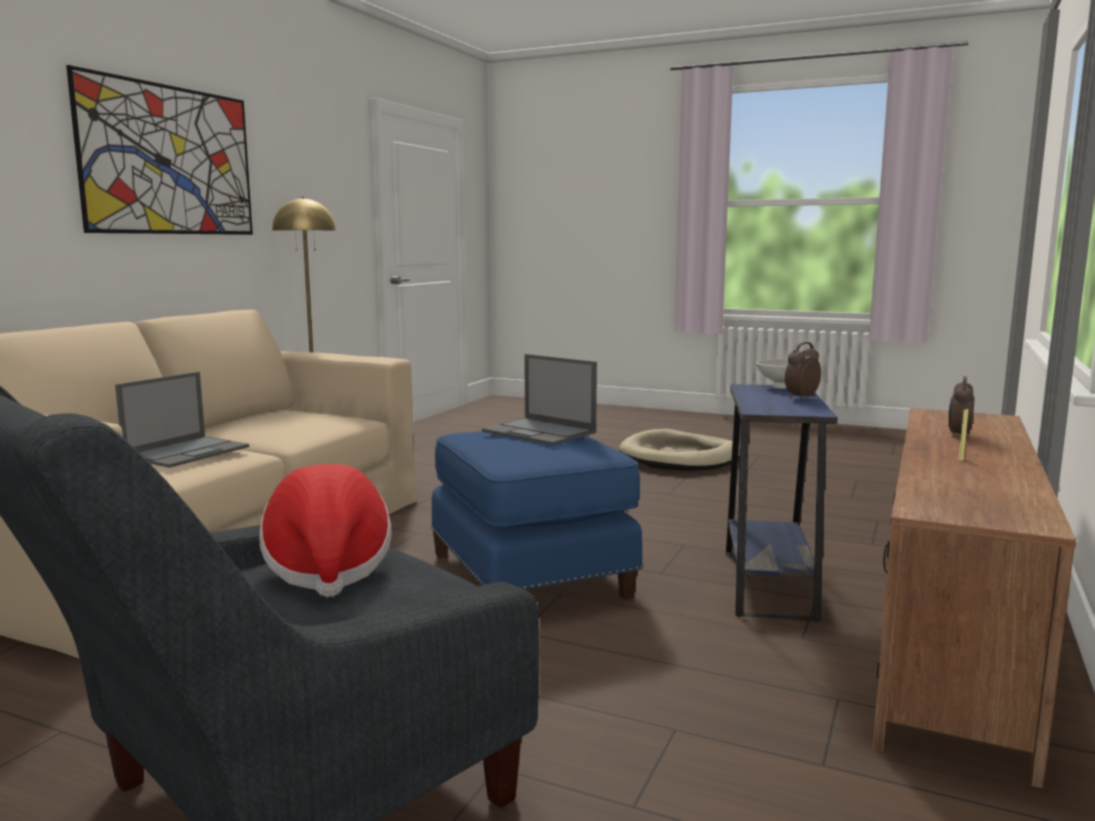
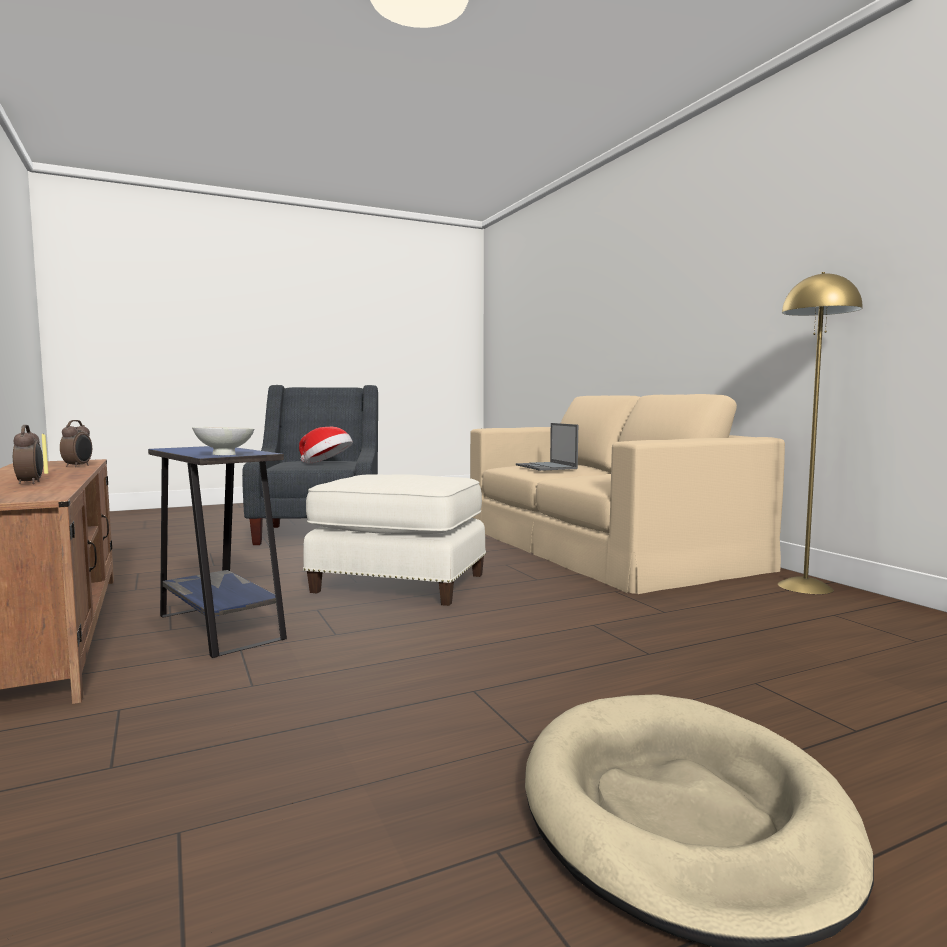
camera: 130 degrees right, 5 degrees down
(170, 160) = (741, 271): picture -> none
(532, 574) = (398, 584): blue ottoman -> white ottoman
(540, 432) = (403, 476): laptop -> none
(800, 398) = (192, 451): alarm clock -> alarm clock (78, 466)

